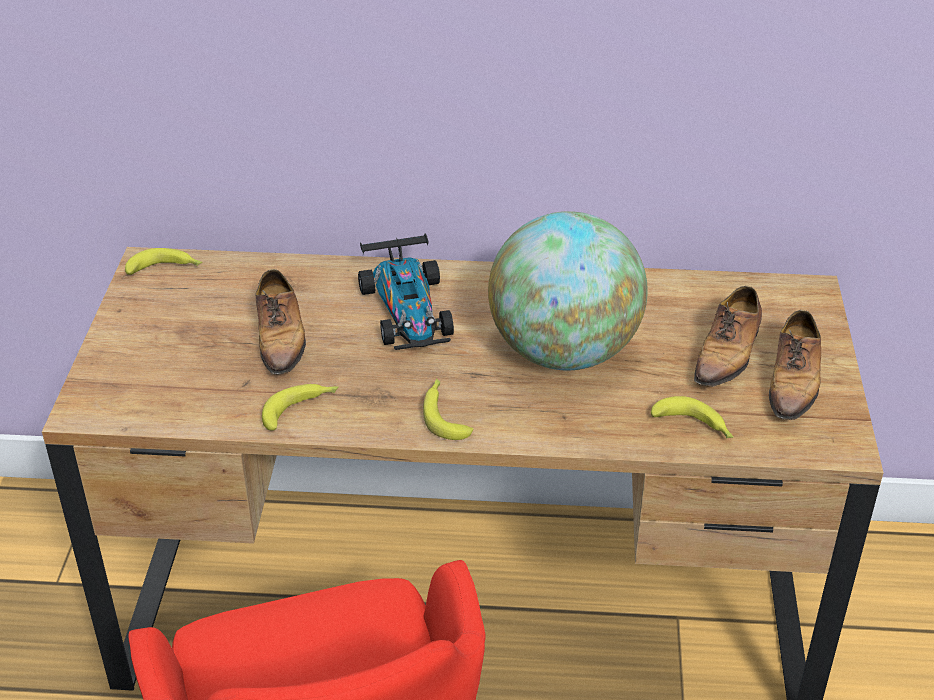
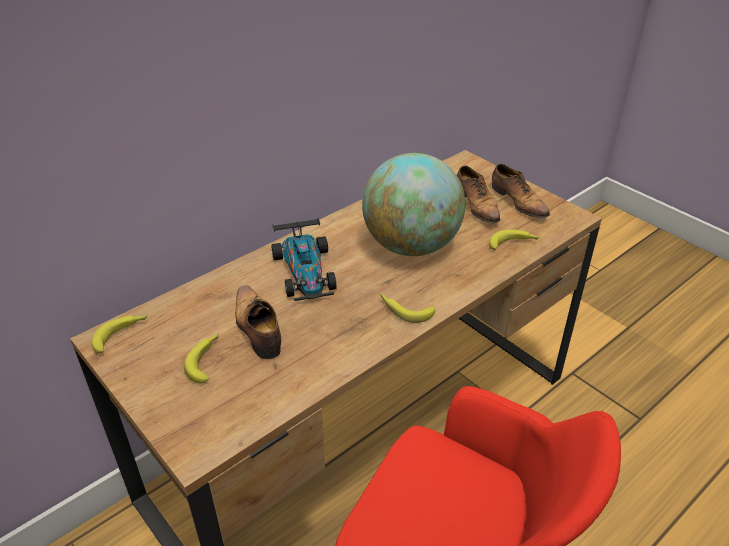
camera: 45 degrees left, 0 degrees up
(281, 338) = (257, 328): shoe -> shoe turned 150 degrees counterclockwise
(300, 410) = (329, 358): banana -> banana (206, 360)
(408, 310) = (305, 271): toy car -> toy car turned 45 degrees clockwise

